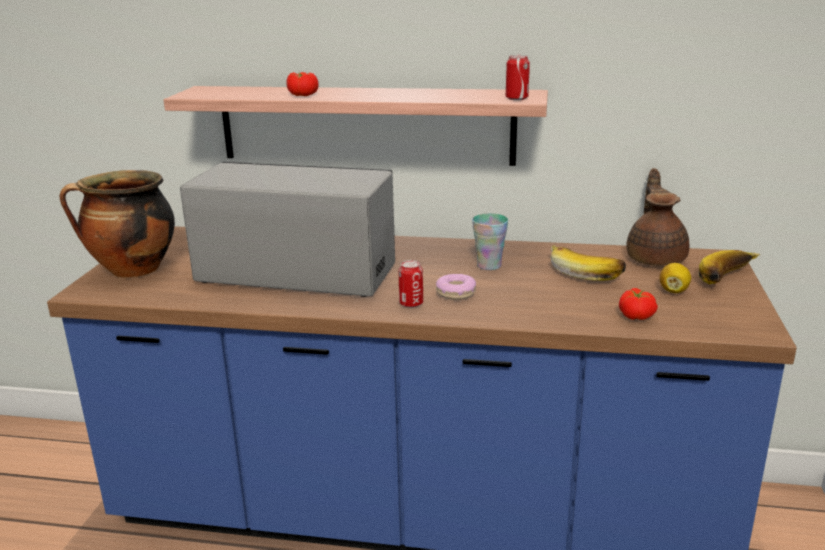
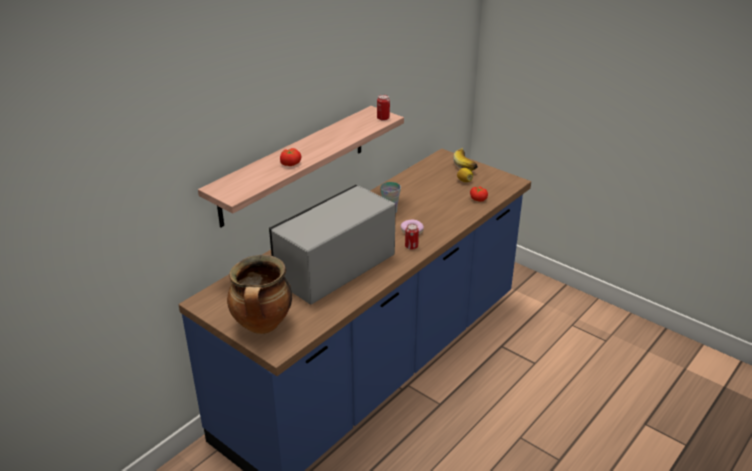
camera: 60 degrees left, 10 degrees up
(586, 272) = (425, 191): banana -> none
(656, 258) = (428, 169): brown teapot -> none

